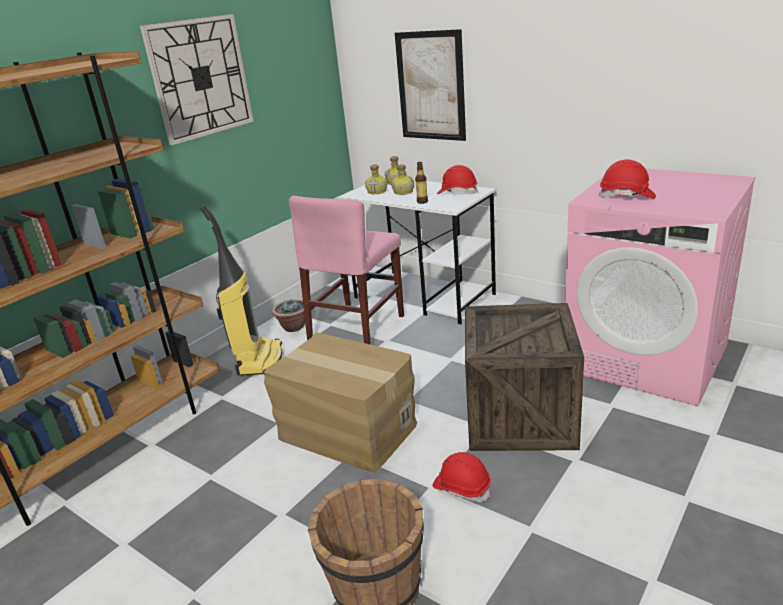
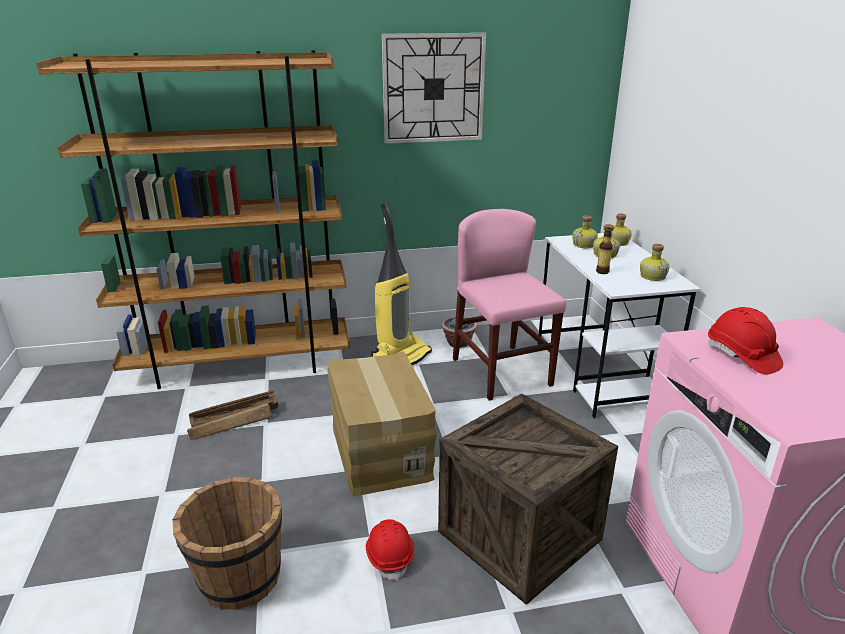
camera: 40 degrees right, 0 degrees up
(174, 494) = (235, 421): none -> crate
(357, 329) = (501, 372): pink chair -> pink chair turned 90 degrees clockwise
(431, 86) = (678, 148): picture -> none
(457, 192) = (652, 276): red hard hat -> bottle

